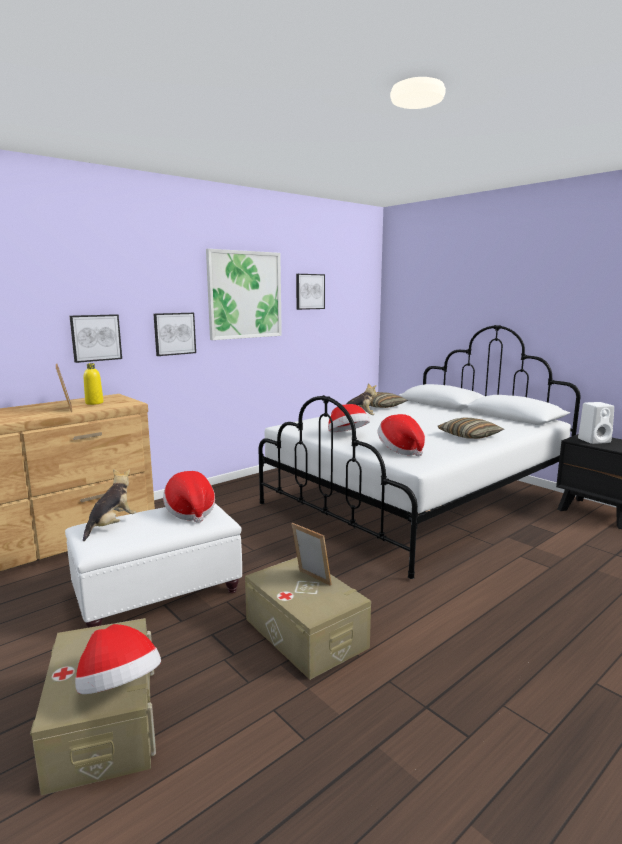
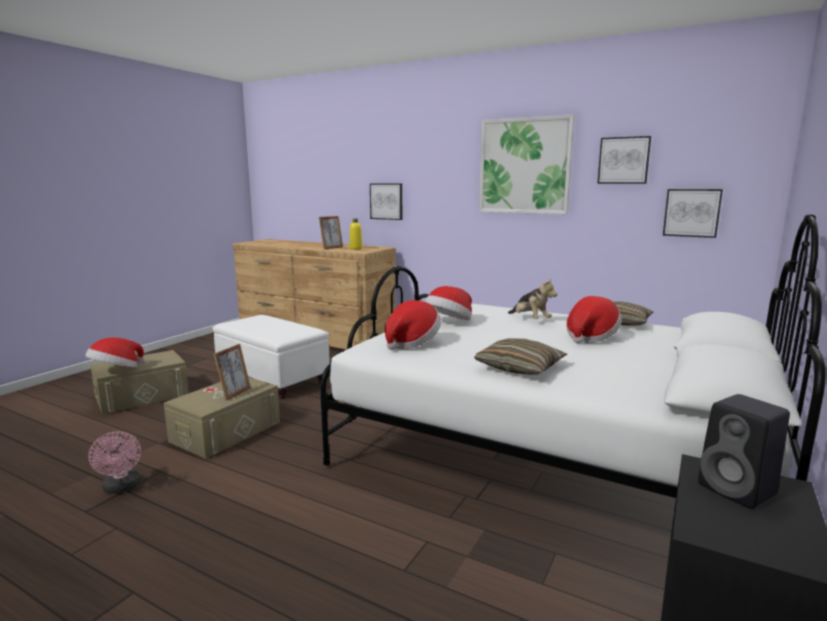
camera: 70 degrees right, 0 degrees up
(111, 526) = (263, 320): plush toy -> none
(174, 333) = (446, 202): picture -> picture (691, 213)
(190, 512) = (292, 330): hat -> hat (590, 337)
(421, 710) = (122, 488): none -> pink fan
(594, 440) = (739, 490): white speaker -> black speaker

